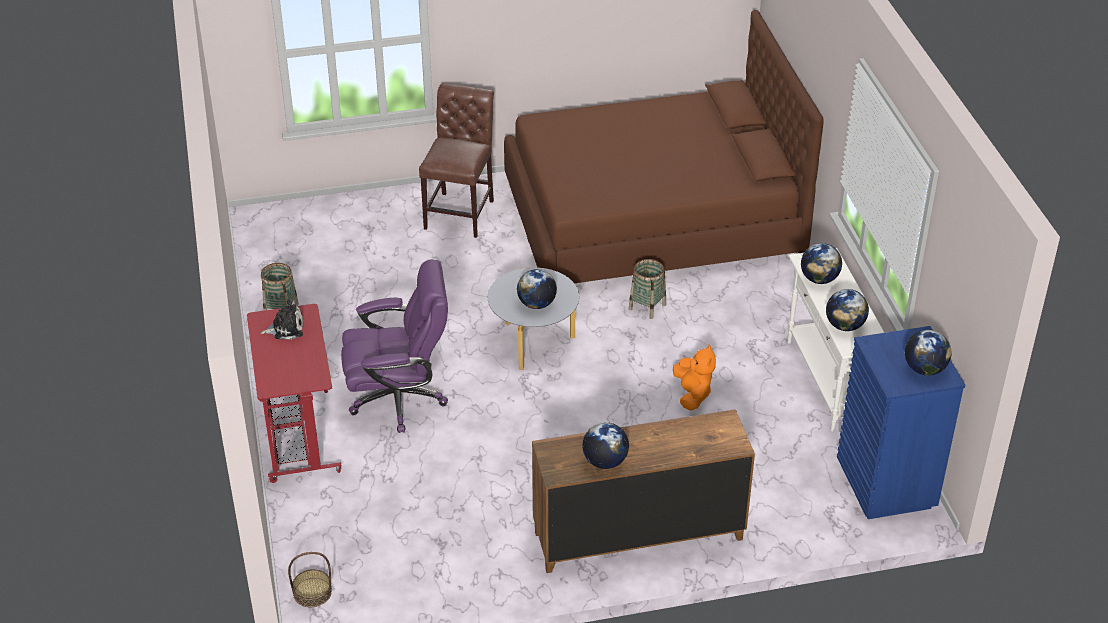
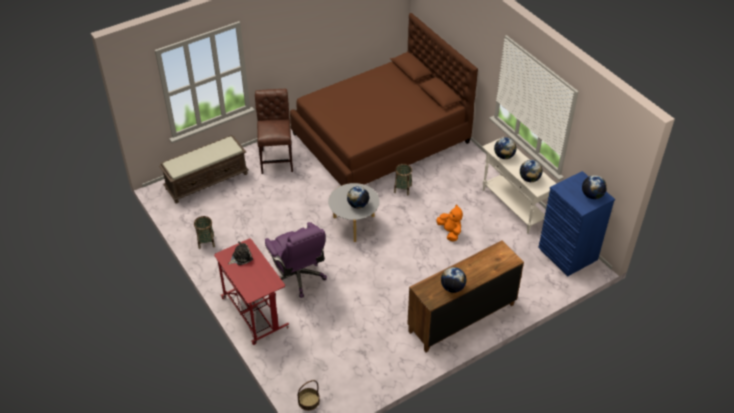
camera: 20 degrees left, 5 degrees up
(331, 220) = (207, 180): none -> brown bench
(398, 399) = (298, 276): purple office chair -> purple office chair turned 90 degrees clockwise

